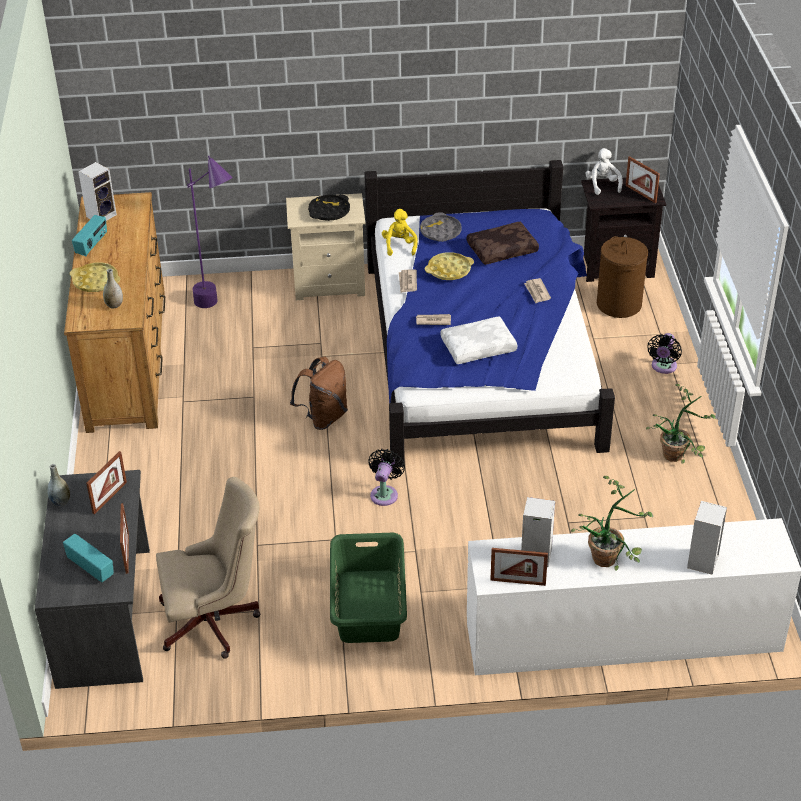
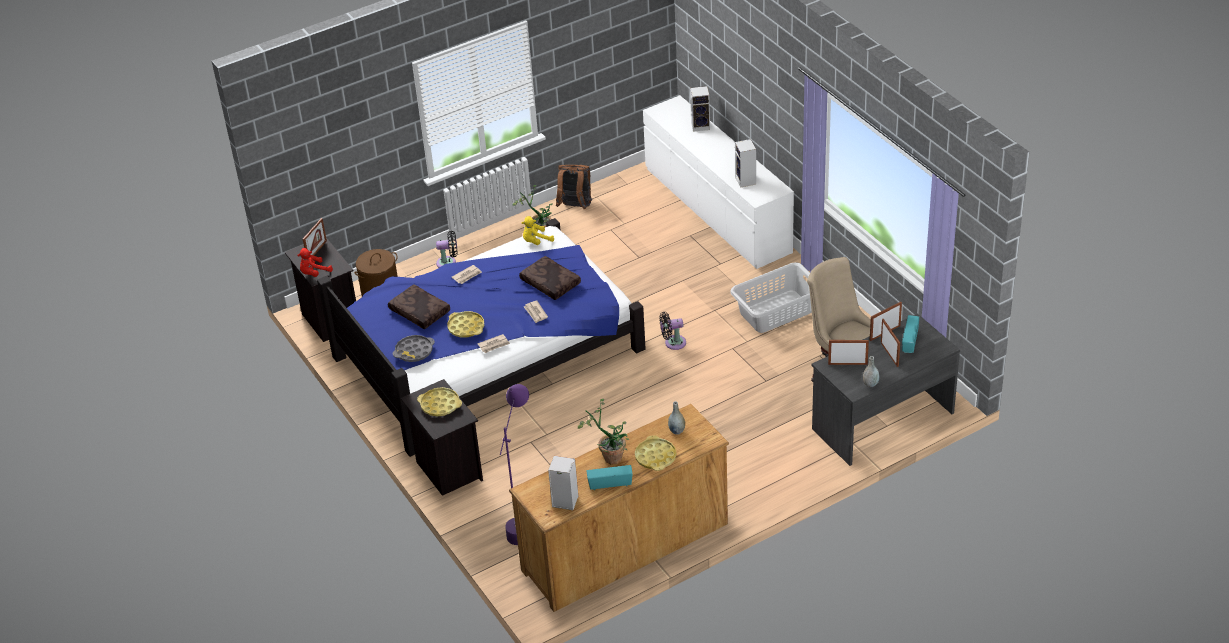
camera: 115 degrees left, 0 degrees up
(323, 417) = (617, 403): brown backpack -> brown backpack (575, 207)
(329, 211) = (440, 405): black tray -> yellow tray
(330, 284) = (447, 470): beige nightstand -> black nightstand
(368, 607) = (777, 312): green laundry basket -> grey laundry basket
(399, 246) = (443, 371): yellow plush toy -> yellow plush toy (536, 241)
(478, 346) = (549, 283): white pillow -> brown pillow
(518, 582) = (771, 180): picture frame -> picture frame (889, 354)
(602, 185) = (314, 273): white plush toy -> red plush toy
(611, 558) = (724, 155): potted plant -> potted plant (609, 455)

